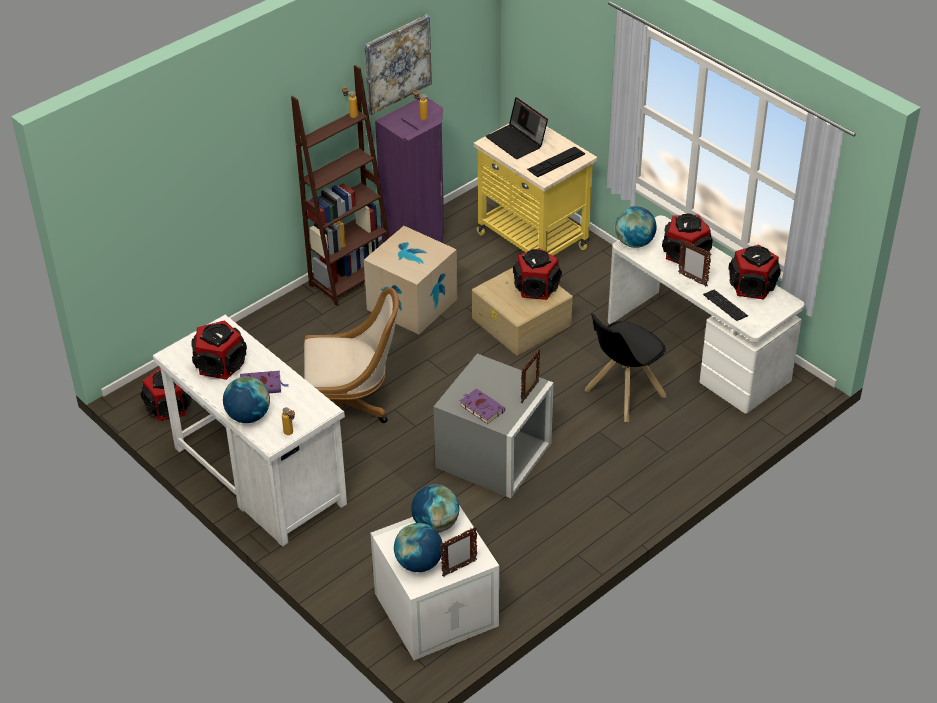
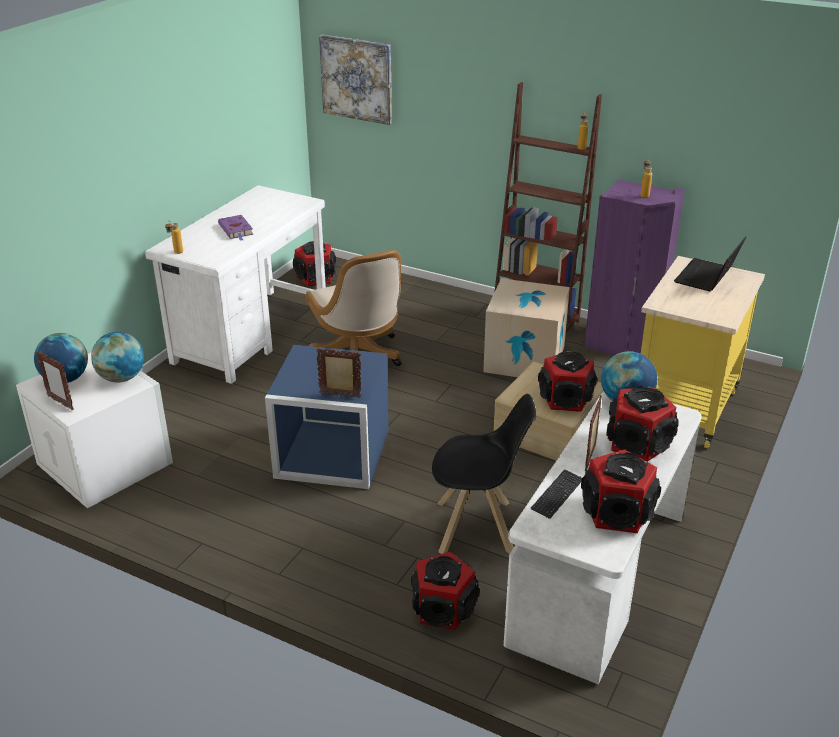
camera: 70 degrees right, 10 degrees down
(220, 364) = (257, 209): speaker -> speaker (443, 608)
(248, 416) = (194, 232): globe -> none
(397, 63) = (661, 131): picture -> picture (356, 79)
(481, 407) = (302, 371): purple book -> none
(494, 456) = (330, 454): grey storage box -> blue storage box
(556, 161) = (697, 305): keyboard -> none
(623, 394) = (478, 527): black chair -> black chair turned 150 degrees clockwise

